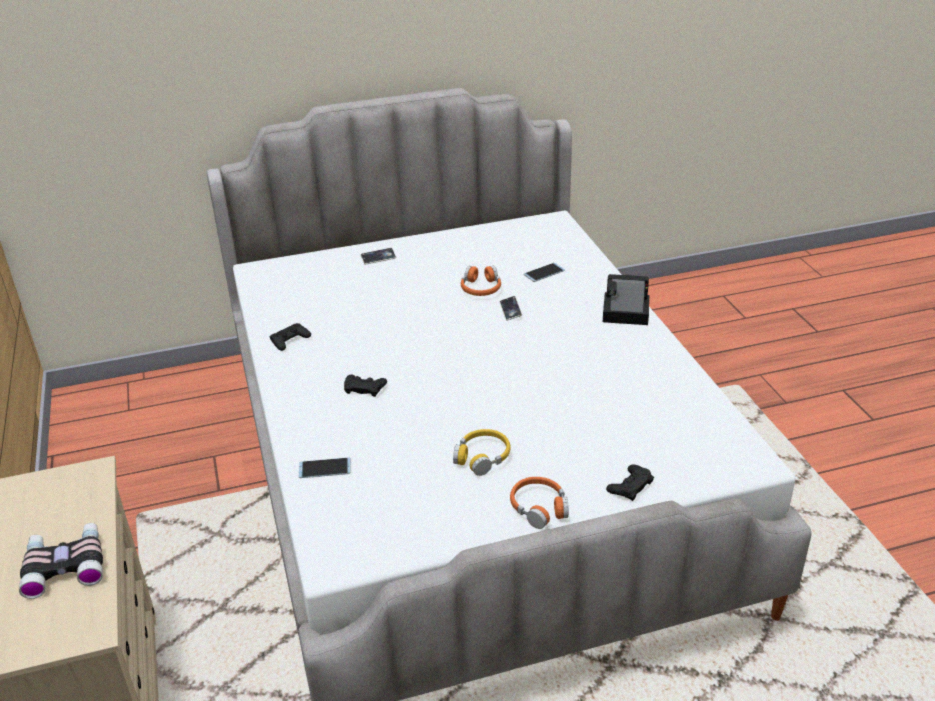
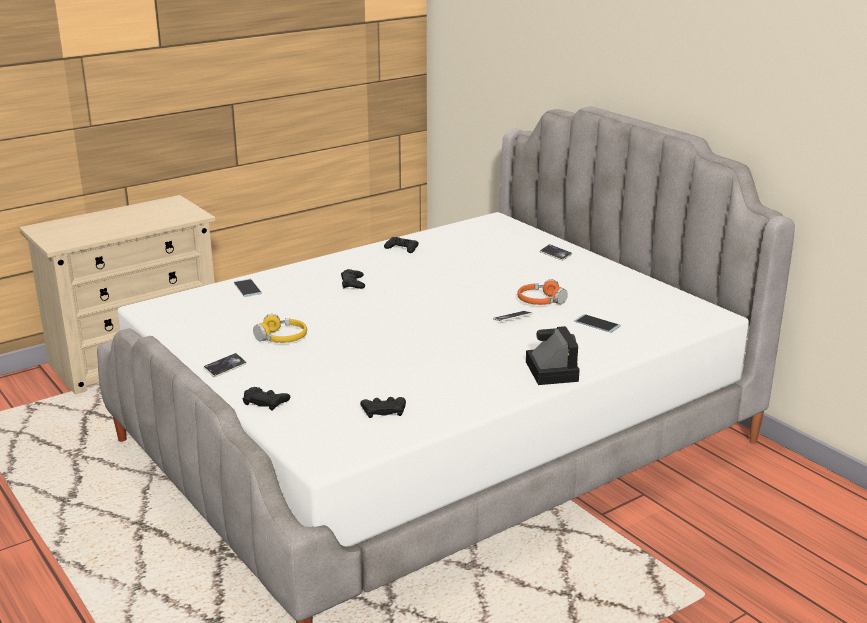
camera: 70 degrees right, 10 degrees down
(65, 565) = (110, 228): binoculars -> none
(539, 507) = (225, 367): orange headphones -> phone
(670, 414) = (383, 410): none -> black game controller

